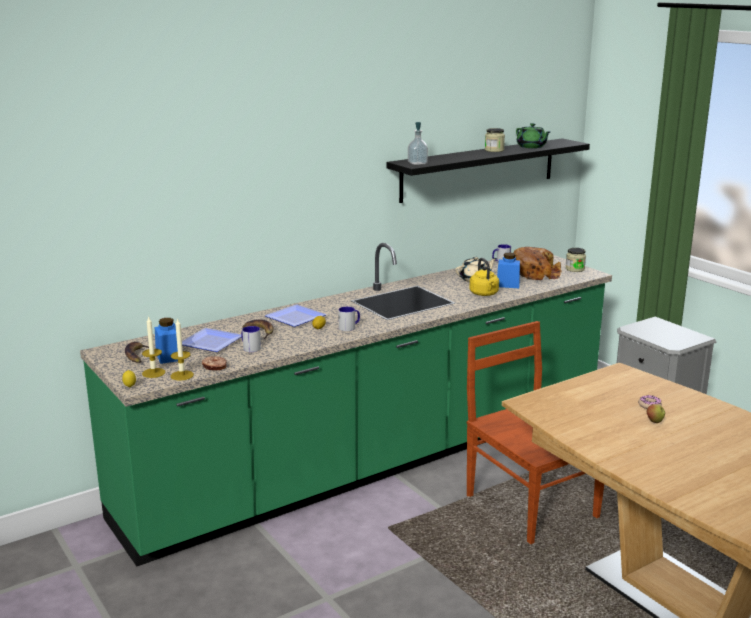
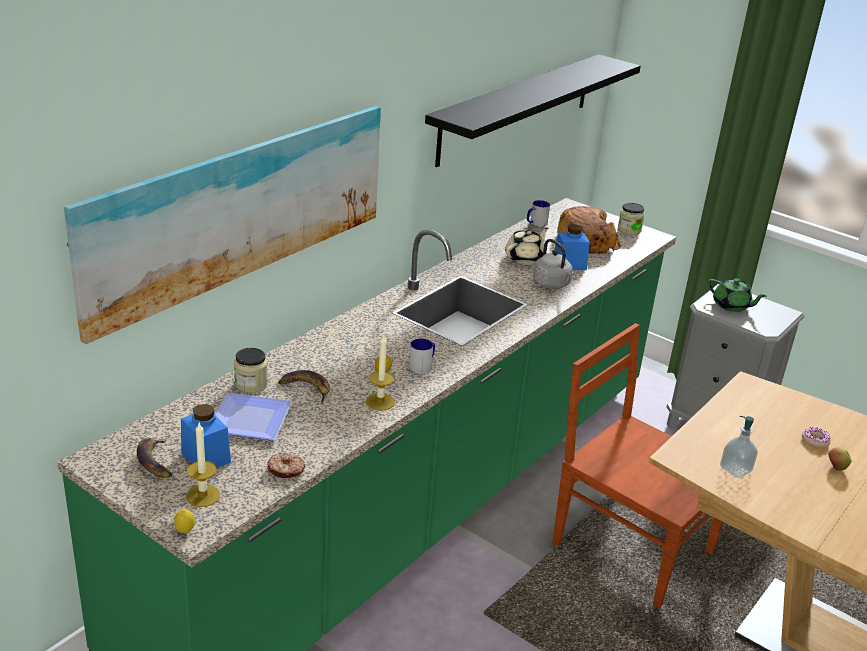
camera: 20 degrees left, 10 degrees up
(182, 375) = (248, 495): candle -> candle (380, 402)
(223, 204) = (238, 210): none -> picture
(249, 347) = (312, 423): mug -> none
(295, 319) = (340, 357): plate -> none
(417, 163) = (470, 117): soap dispenser -> soap dispenser (735, 469)
(484, 294) = (552, 284): yellow kettle -> grey kettle
(494, 150) = (541, 83): jar -> jar (251, 384)
(531, 147) = (579, 74): green teapot -> green teapot (731, 306)

